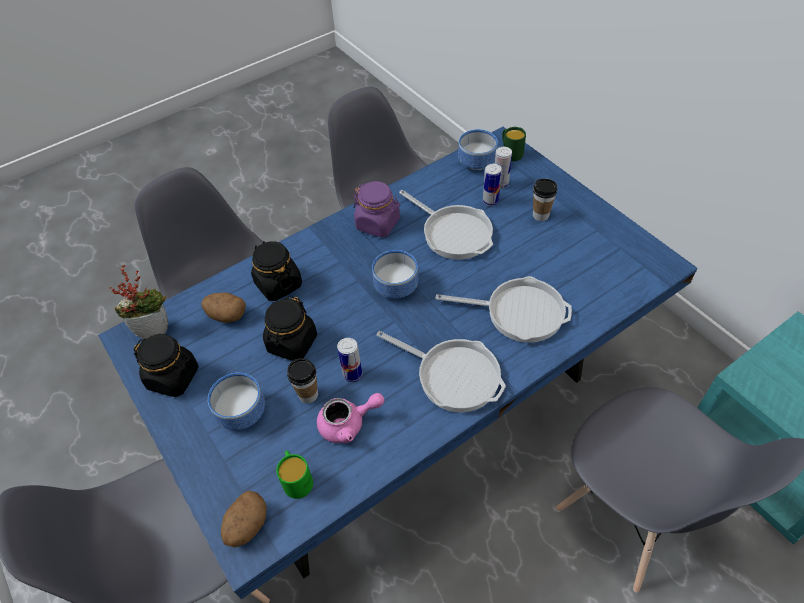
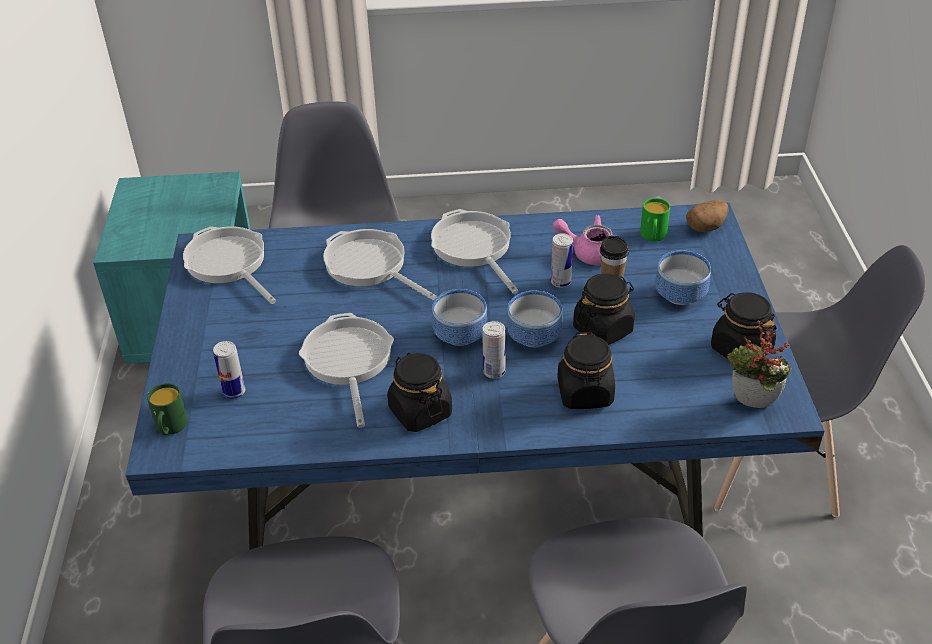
camera: 150 degrees left, 10 degrees down
(227, 315) = (660, 385): potato -> none
(378, 224) = (420, 411): purple jar -> black jar
(476, 161) = (224, 437): bowl -> bowl (534, 338)
(490, 201) = (270, 377): can -> can (494, 372)
(540, 215) = (240, 337): cup -> none
(623, 261) = (228, 263): none -> frying pan

